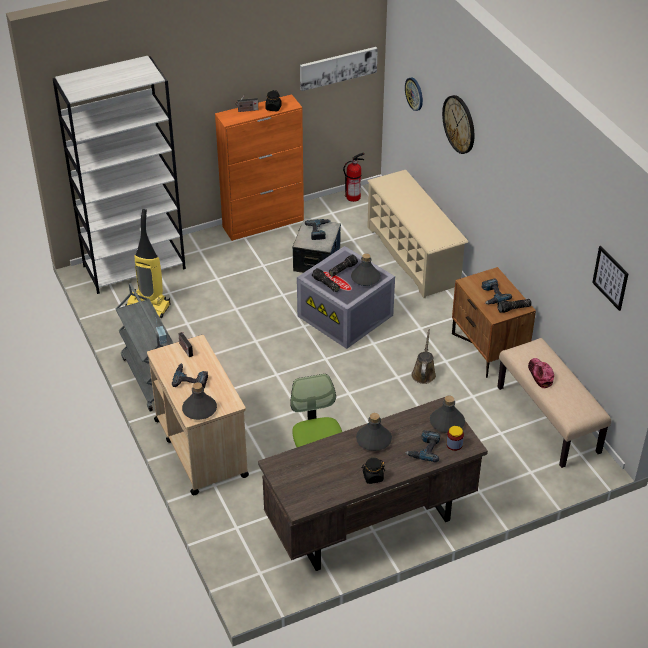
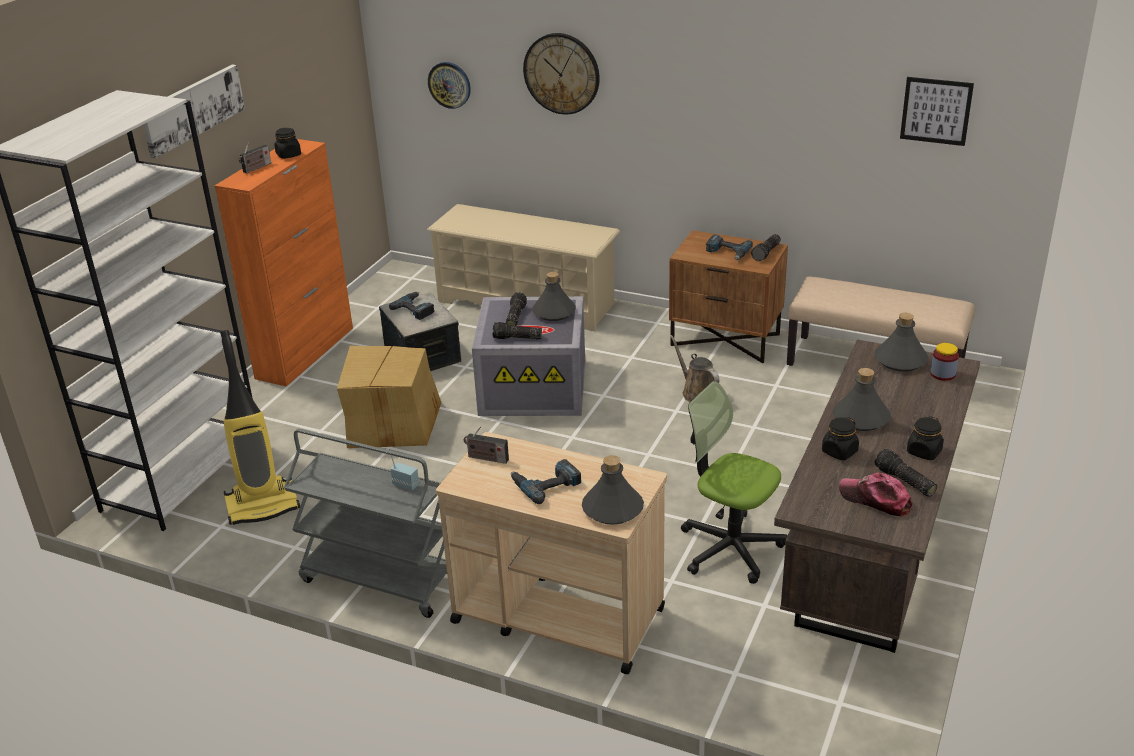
camera: 40 degrees left, 10 degrees down
(253, 294) = (392, 423): none -> cardboard box
(335, 450) = (839, 452): none -> black jar
(338, 67) = (328, 90): picture -> picture (192, 109)
(339, 484) = (903, 481): none -> flashlight
(353, 197) = (383, 284): fire extinguisher -> none
(424, 449) = (923, 395): power drill -> none
(540, 375) = (863, 301): cap -> cap (875, 500)

